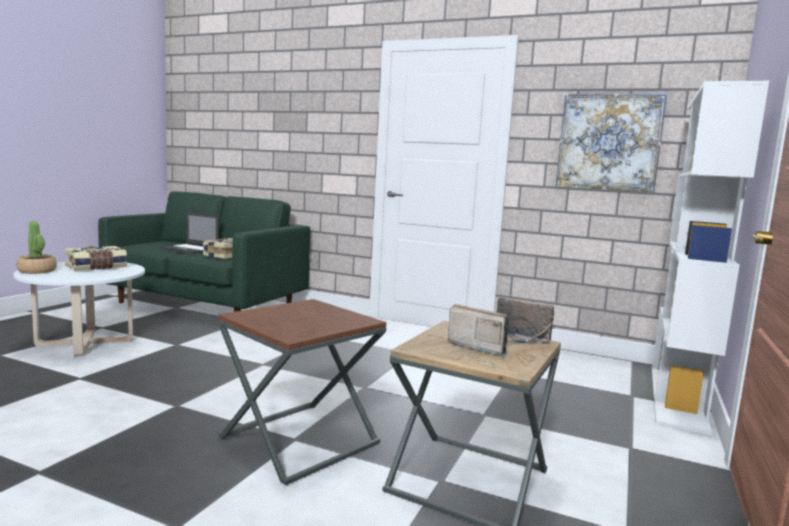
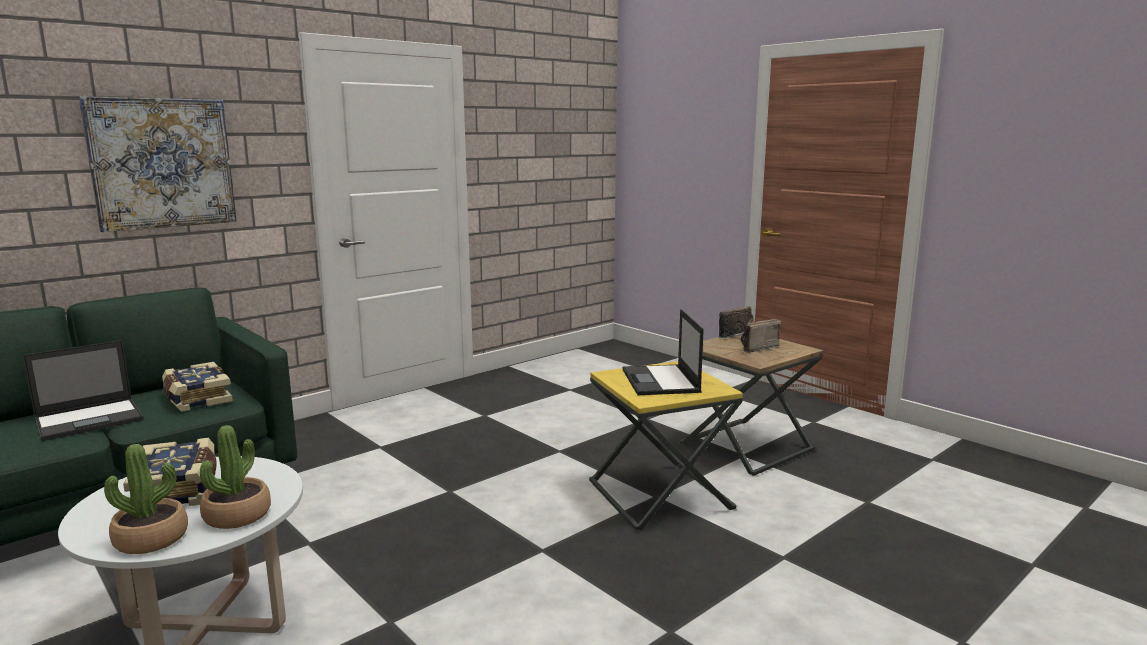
camera: 65 degrees left, 5 degrees up
(60, 276) = (237, 515): none -> potted plant
(299, 441) = (660, 495): brown side table -> yellow side table
(302, 316) = (661, 381): none -> laptop
(609, 142) = (544, 158): picture -> picture (162, 163)
(678, 398) = (653, 358): white bookcase -> none

